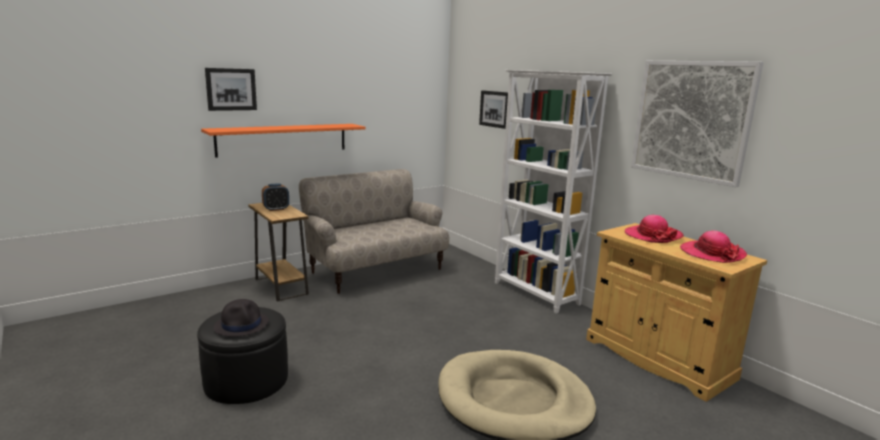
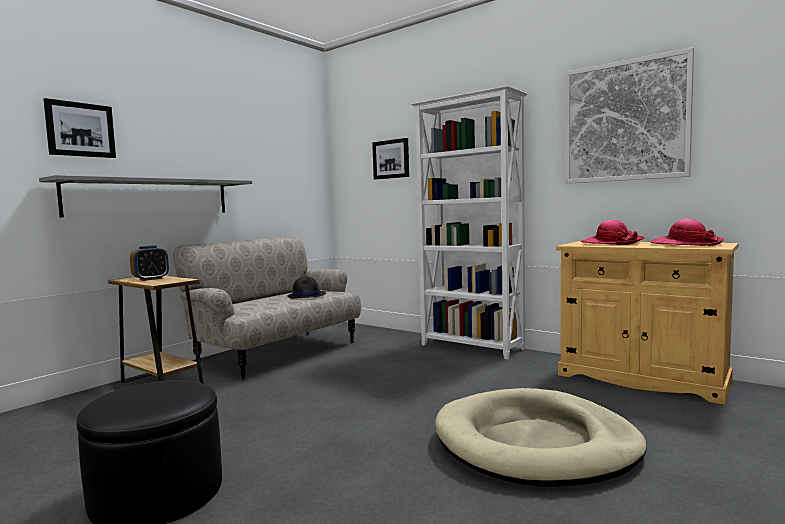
camera: 15 degrees left, 10 degrees down
(242, 325) = (152, 399): black hat -> black hat (307, 295)
(283, 139) = (151, 197): orange shelf -> grey shelf

